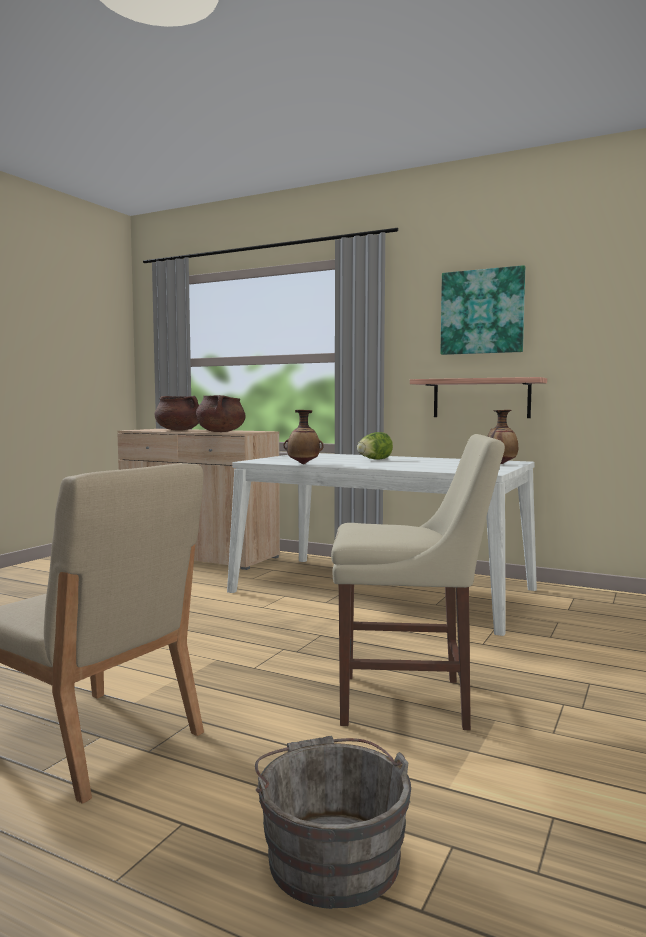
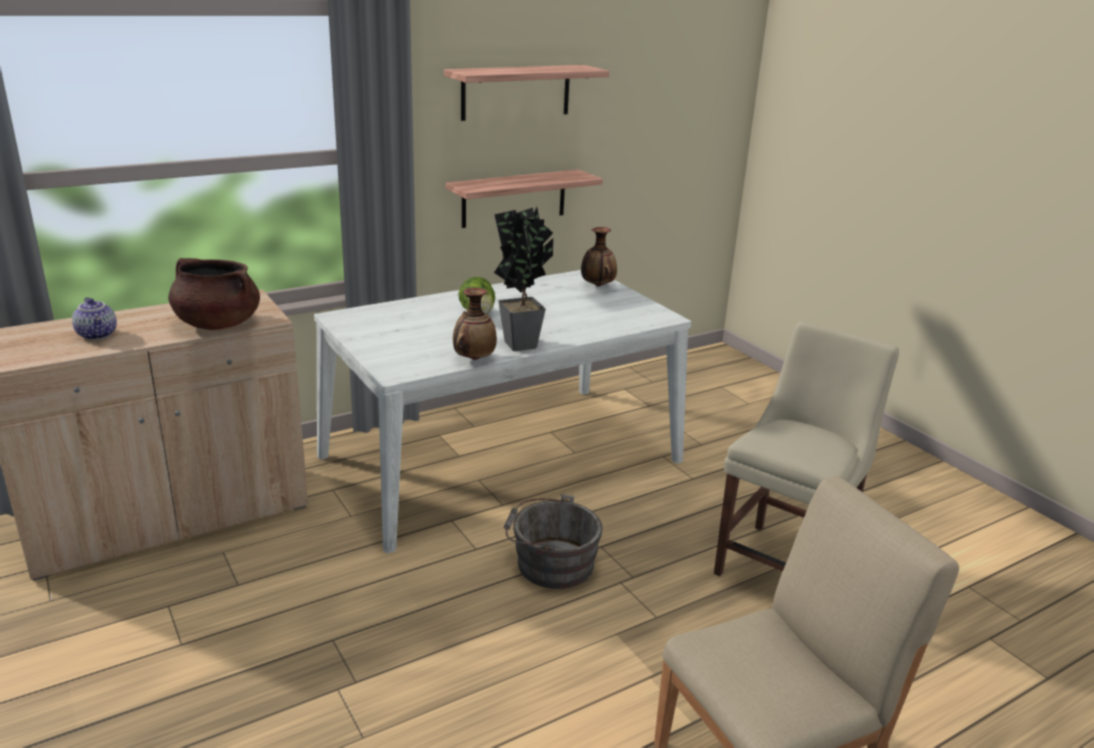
camera: 60 degrees left, 20 degrees up
(179, 430) = (98, 335): brown cooking pot -> teapot
(331, 854) = (987, 691): grey bucket -> grey bucket (550, 564)
(351, 465) = (521, 342): none -> potted plant
(482, 312) = (516, 92): picture -> shelf

